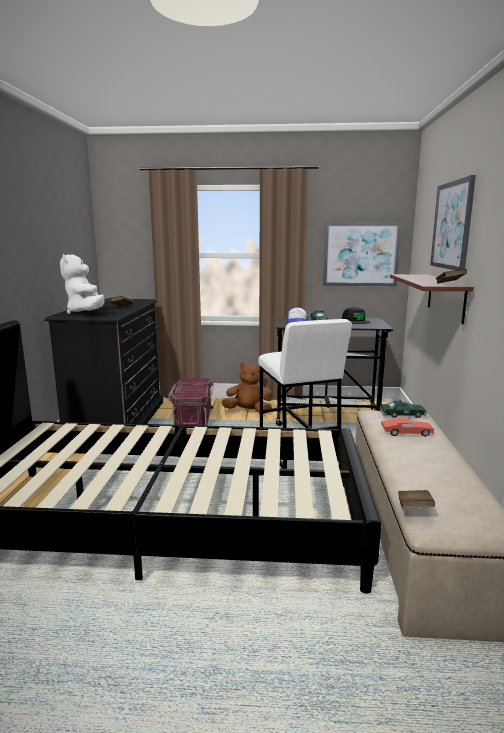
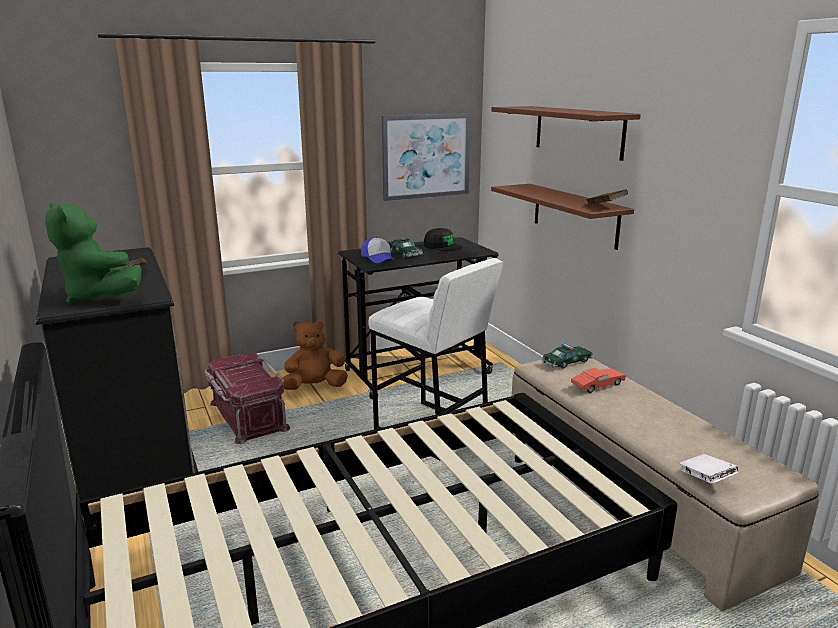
camera: 30 degrees left, 5 degrees up
(86, 313) = (99, 297): white plush toy -> green plush toy
(414, 509) = (706, 479): brown book -> white book
(452, 225) = (578, 131): picture -> brown shelf

